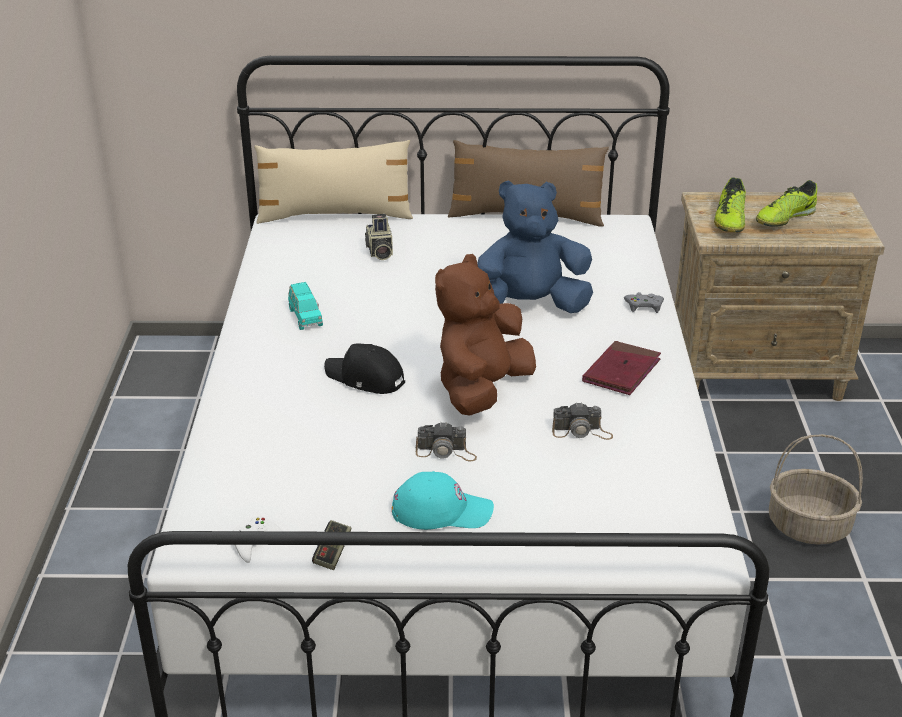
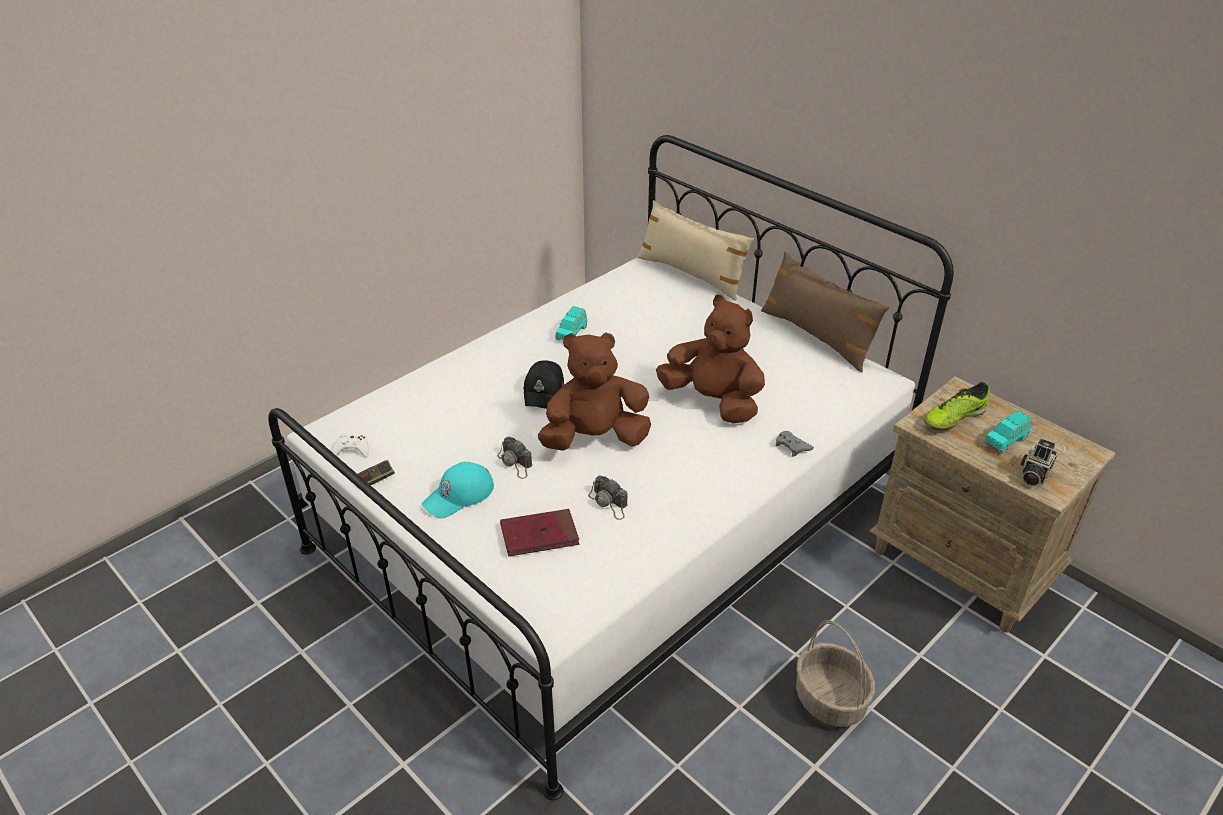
camera: 45 degrees right, 5 degrees up
(365, 378) = (544, 390): black cap -> black cap turned 150 degrees counterclockwise
(379, 252) = (679, 313): camera -> camera (1033, 474)
(441, 510) = (459, 495): turquoise cap -> turquoise cap turned 90 degrees clockwise
(529, 306) = (713, 401): blue plush toy -> brown plush toy
(621, 371) = (699, 481): red book -> red book (539, 535)
(784, 218) = (1006, 441): shoe -> turquoise toy car

